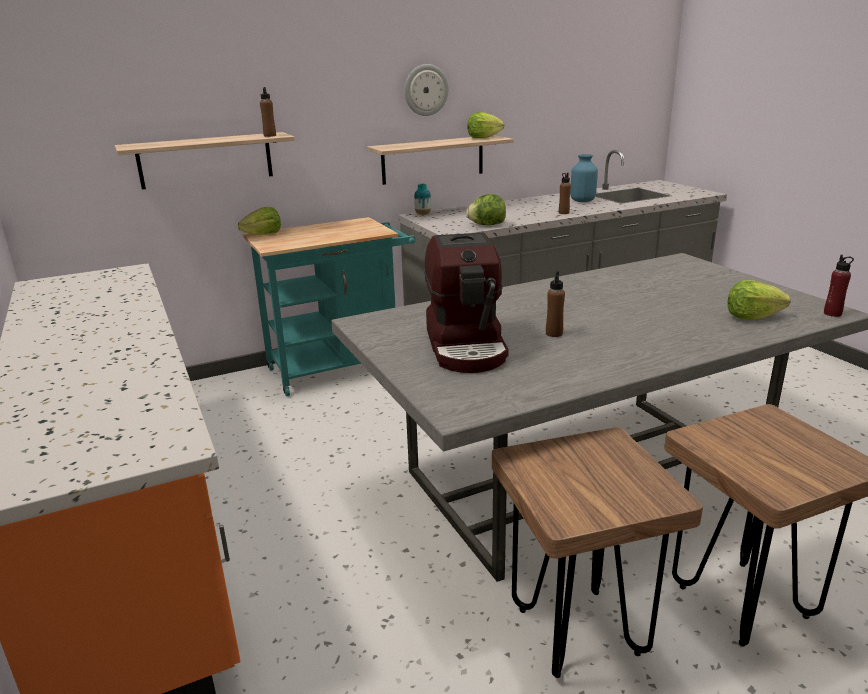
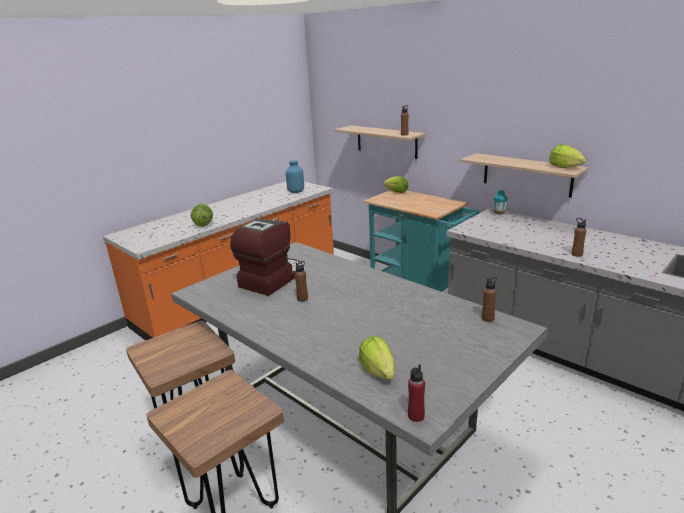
camera: 70 degrees right, 0 degrees up
(425, 90) = (527, 119): wall clock -> none
(467, 346) = (272, 279): coffee machine -> coffee machine turned 150 degrees clockwise
(487, 225) = (495, 236): lettuce -> lettuce (203, 224)
(583, 201) = (640, 255): blue vase -> blue vase (296, 192)
(657, 265) = (487, 318): none -> brown bottle

